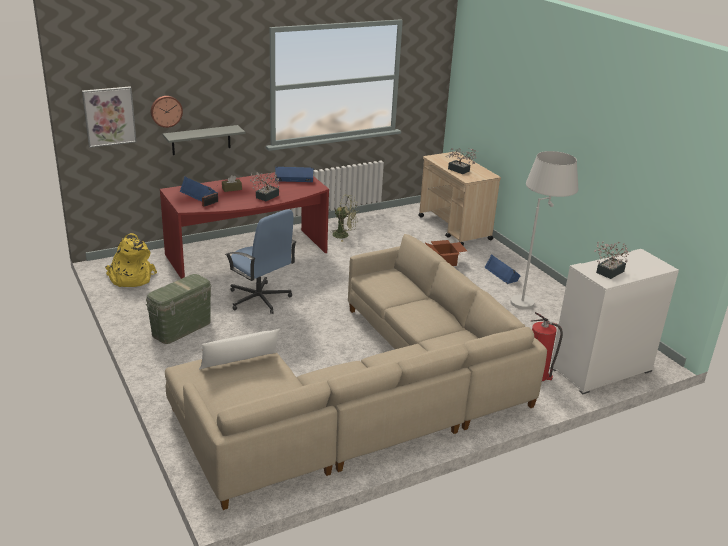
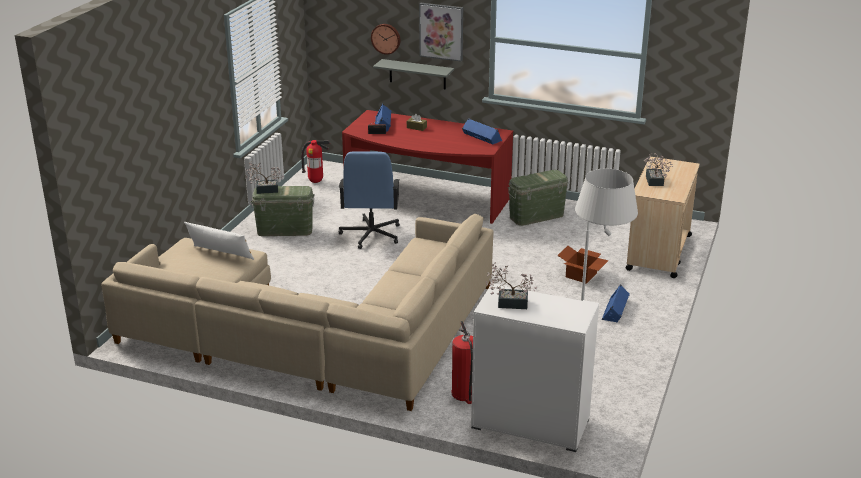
camera: 50 degrees right, 0 degrees up
(109, 116) = (337, 32): picture -> picture (441, 31)
(130, 278) = (316, 182): yellow backpack -> fire extinguisher
(265, 197) = (427, 143): potted plant -> potted plant (264, 190)
(344, 235) = (536, 216): green fan -> green storage box

